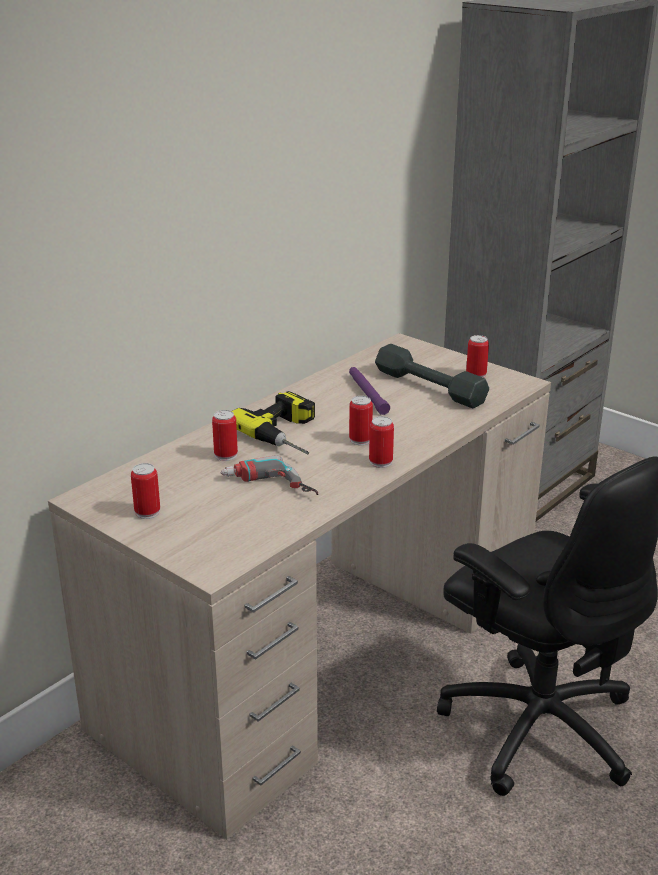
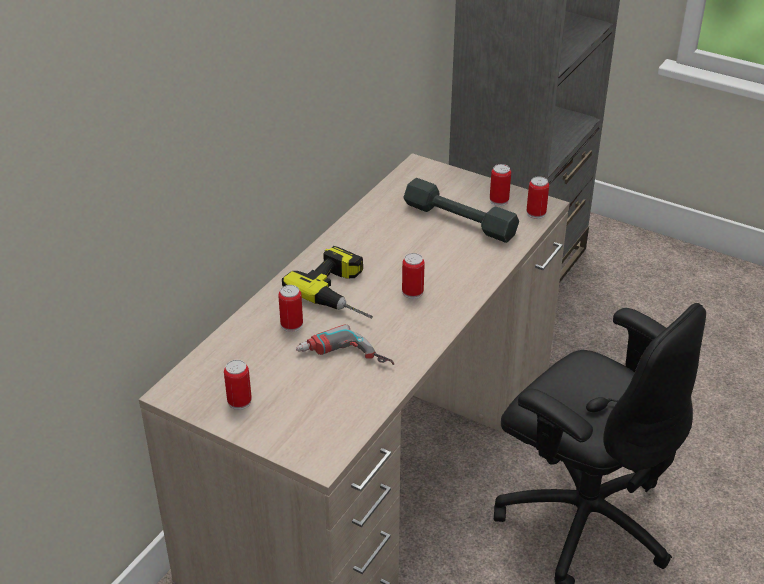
camera: 10 degrees left, 10 degrees up
(367, 394) = (403, 234): purple flashlight -> none
(380, 462) = (438, 317): can -> can (536, 213)

